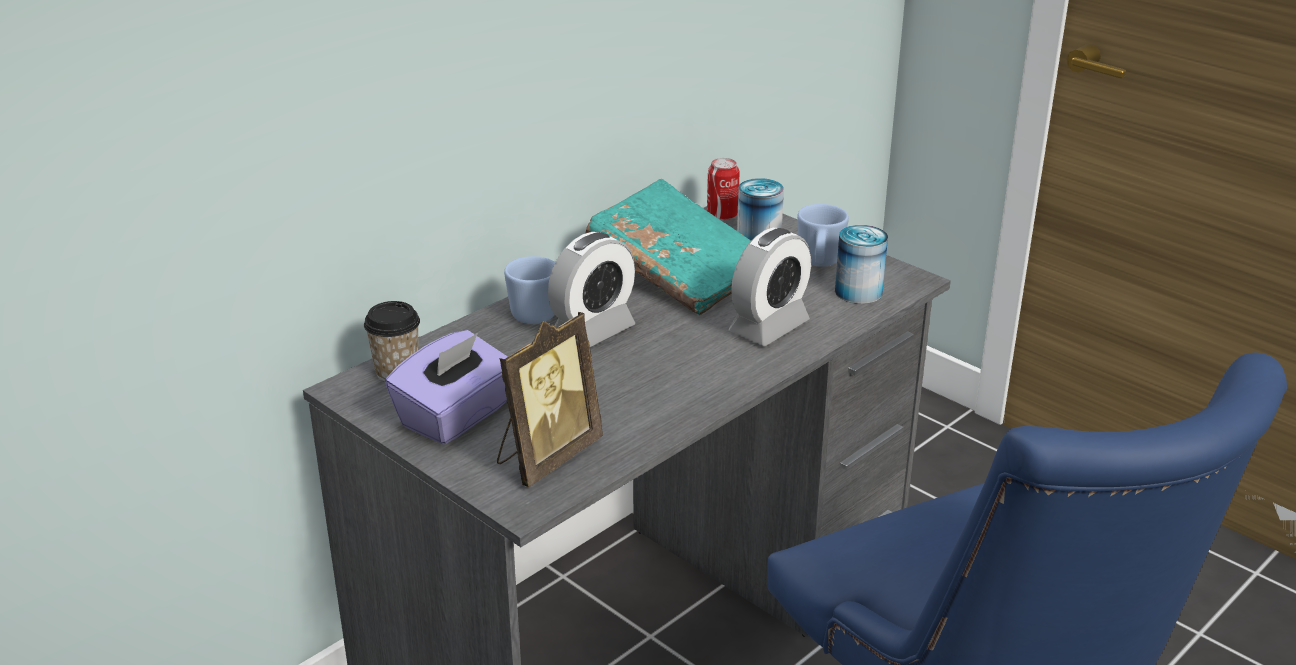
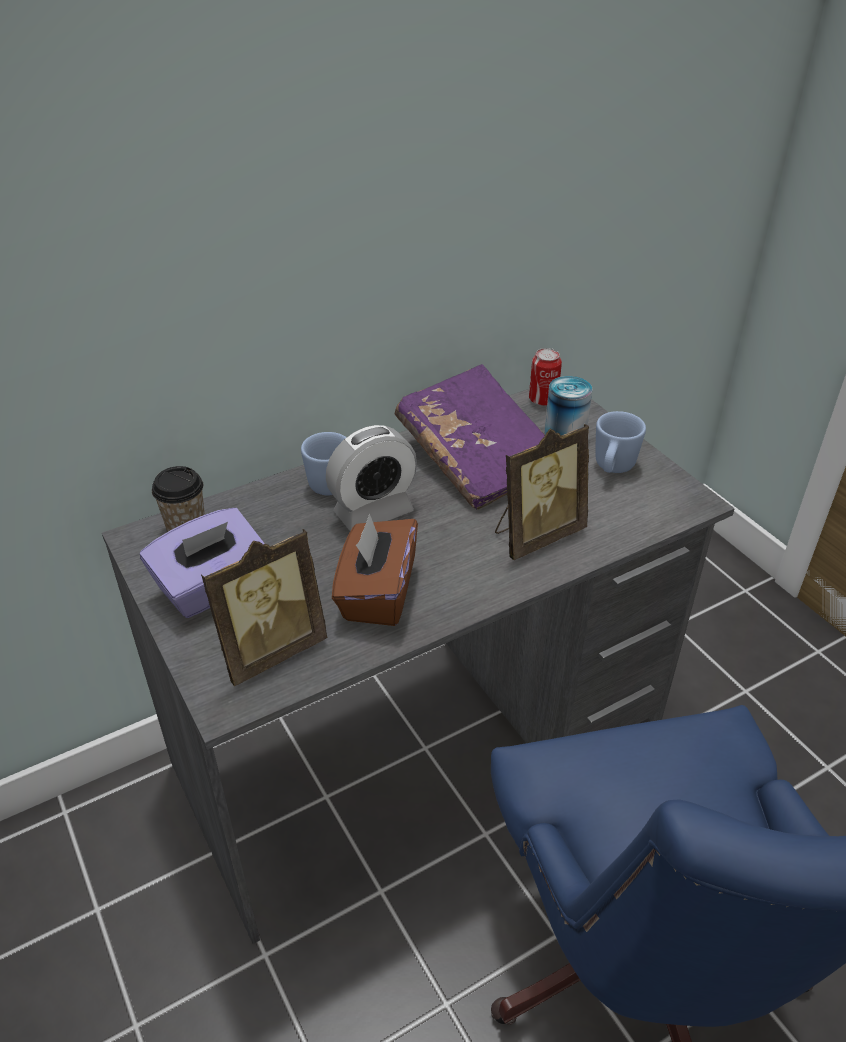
camera: 15 degrees right, 10 degrees up
(632, 396) = (377, 593): none -> brown tissue box
(678, 271) = (478, 457): turquoise book -> purple book
(769, 327) = (536, 535): alarm clock -> picture frame
(858, 292) = (638, 507): can -> none

